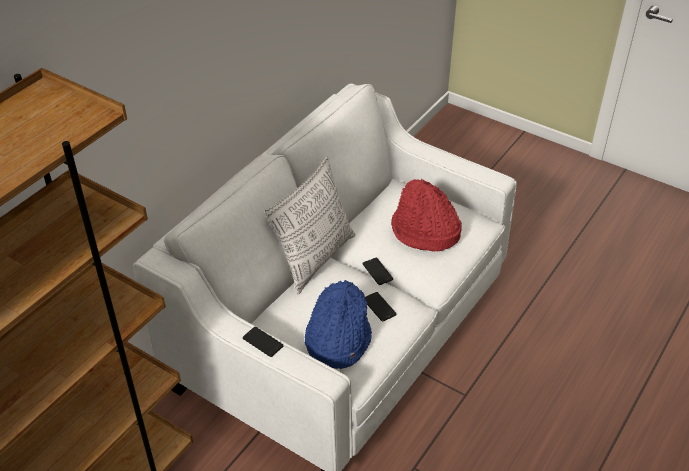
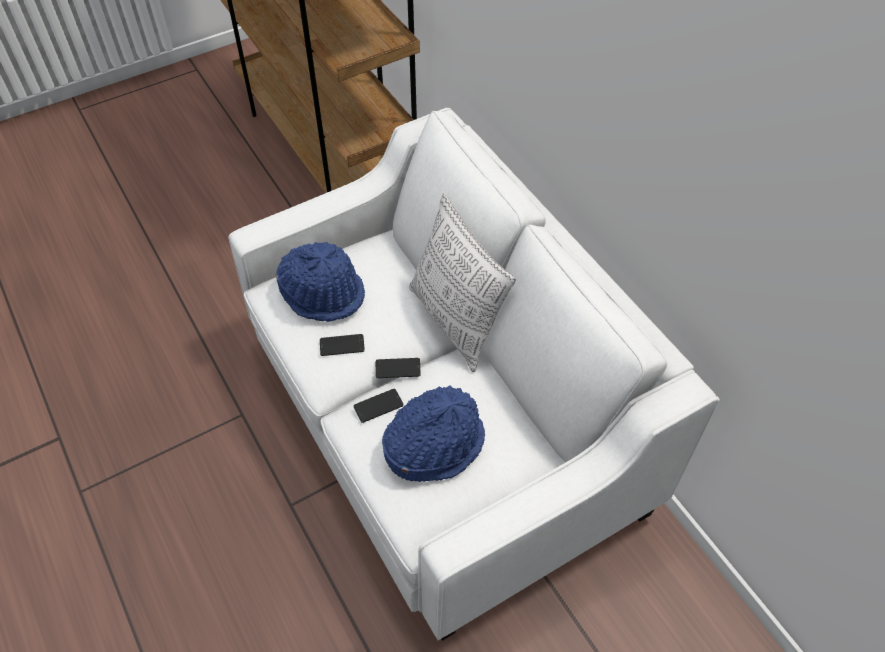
camera: 115 degrees right, 10 degrees up
(262, 342) = (327, 205): phone -> phone (378, 406)
(424, 232) = (433, 444): red hat -> blue hat

